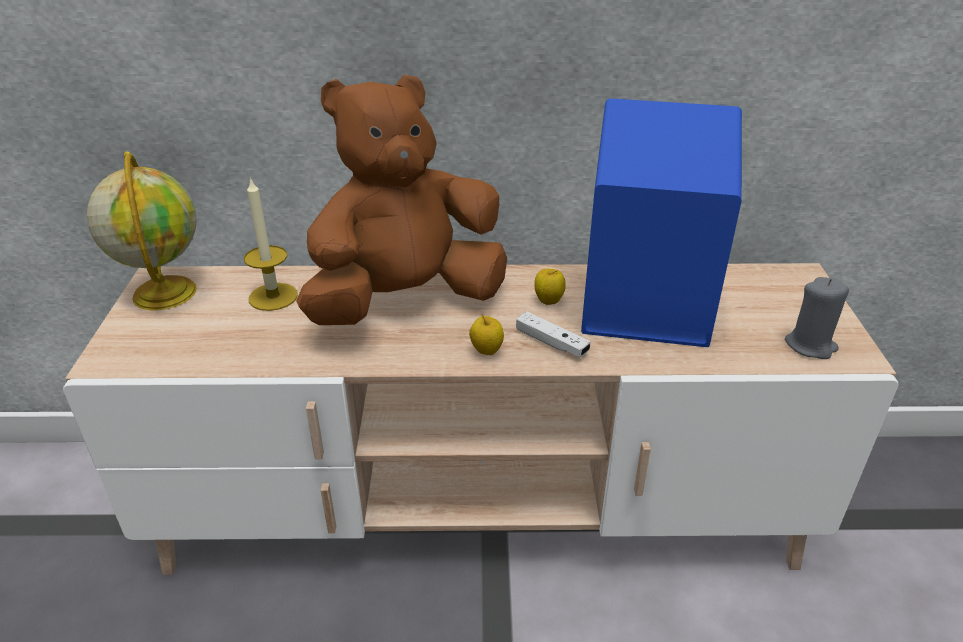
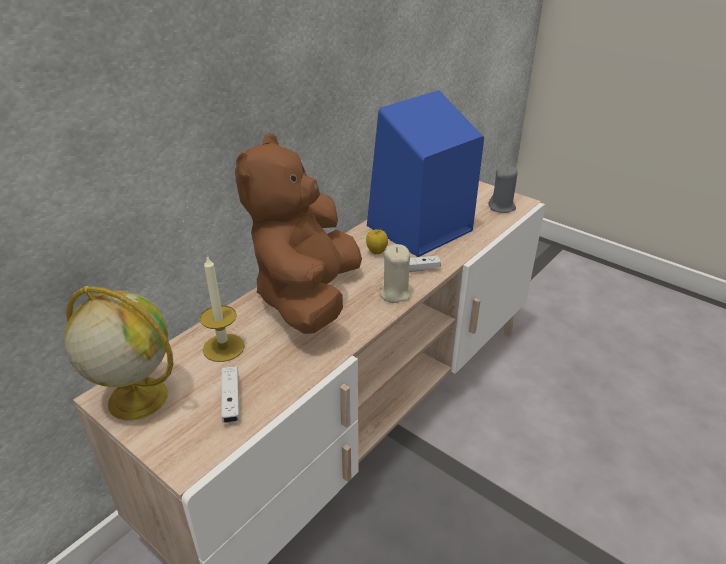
camera: 50 degrees left, 0 degrees up
(204, 340) = (231, 400): none -> white game controller
(486, 351) = (394, 293): apple -> beige candle

